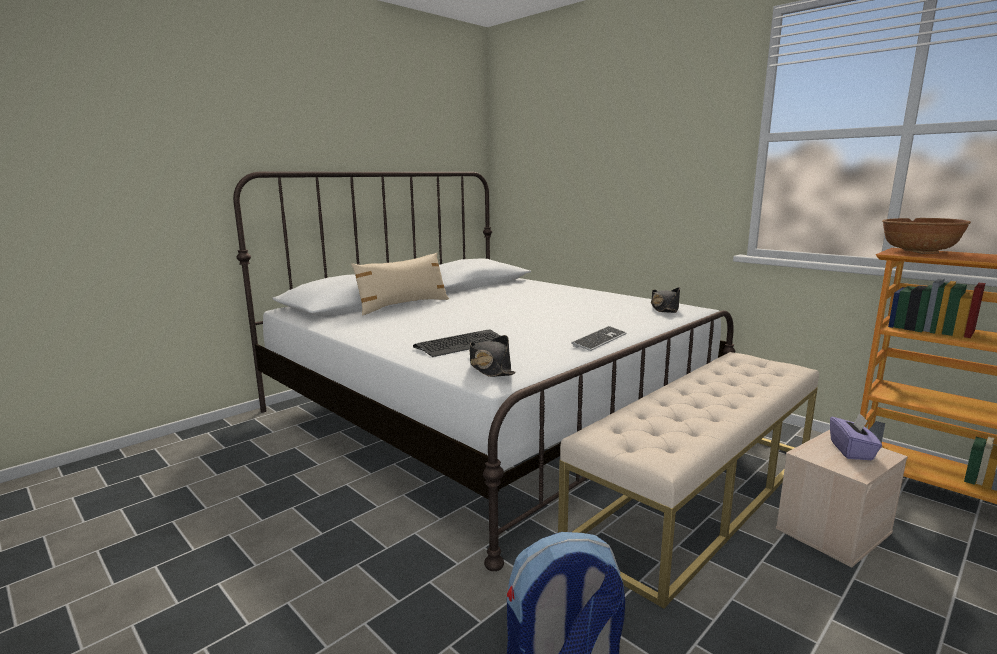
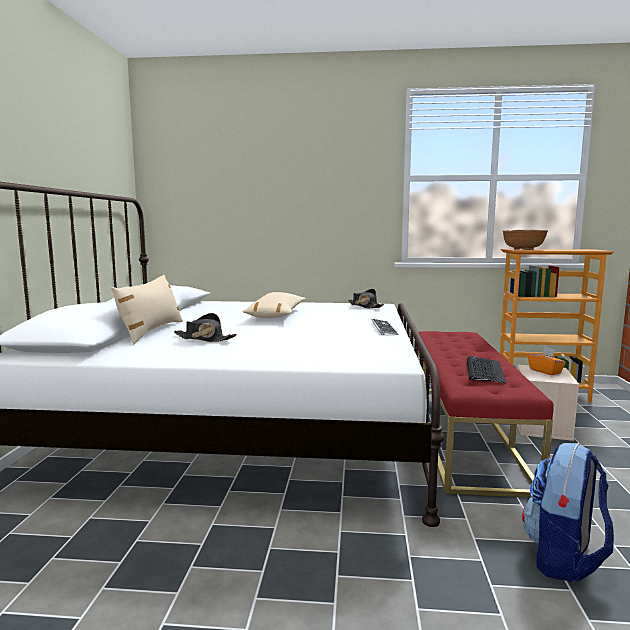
camera: 40 degrees left, 5 degrees down
(461, 344) = (300, 347): keyboard -> keyboard (484, 371)
(490, 368) = (369, 356): black hat -> black hat (204, 339)
(540, 305) = (276, 315): none -> beige pillow
(699, 495) = (462, 432): beige bench -> red bench
(852, 451) = (545, 371): purple tissue box -> orange tissue box

